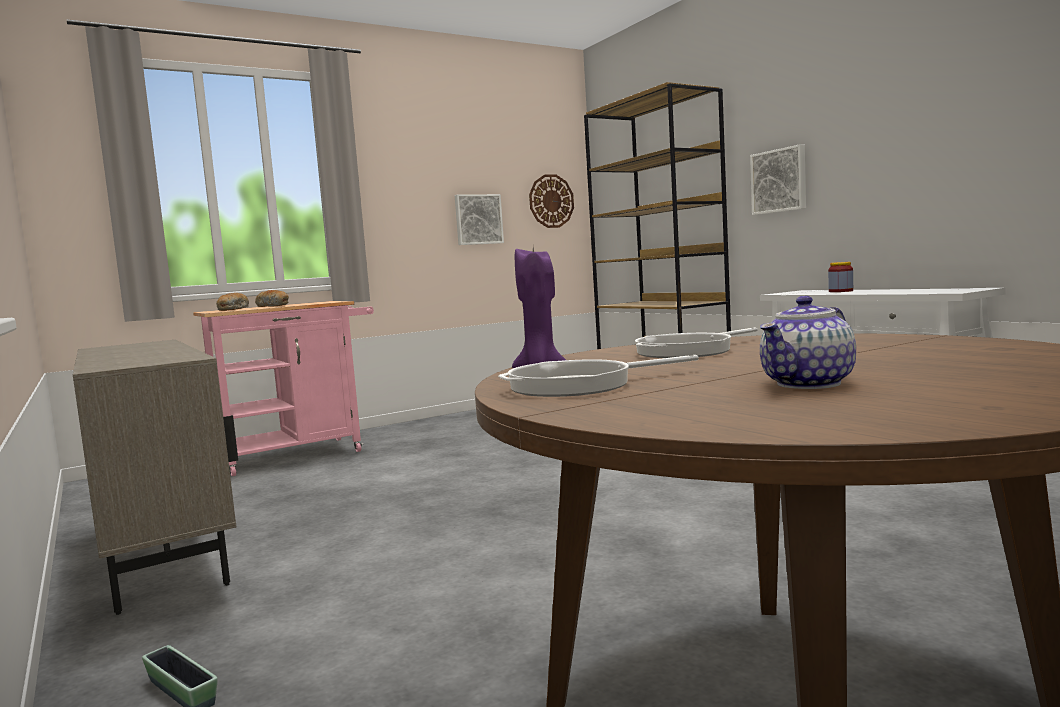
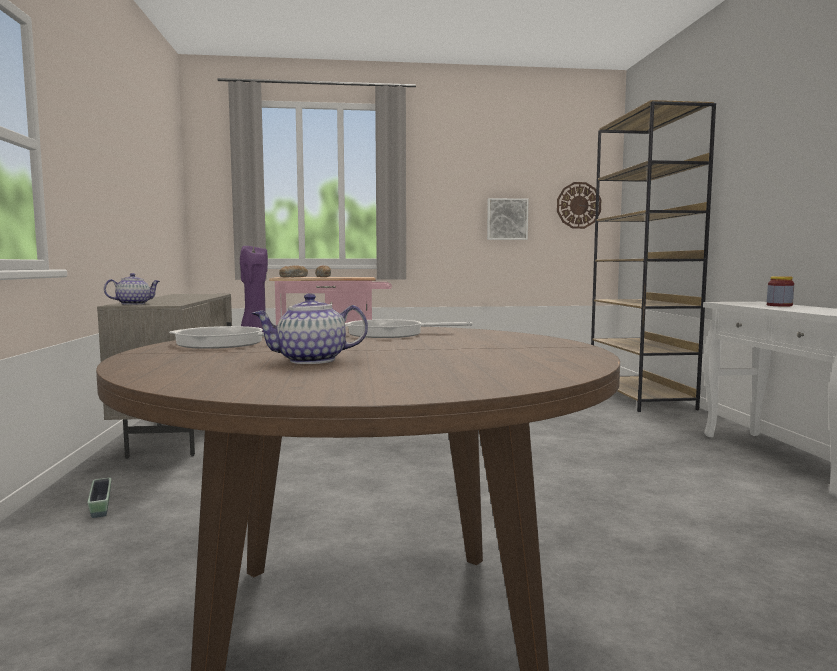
camera: 25 degrees right, 0 degrees up
(122, 364) = (133, 304): none -> teapot
(779, 181) = (754, 193): picture -> none

